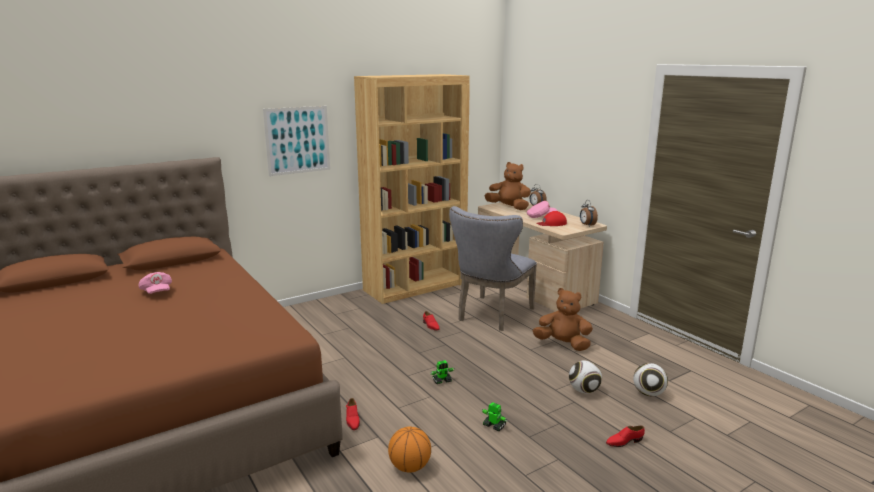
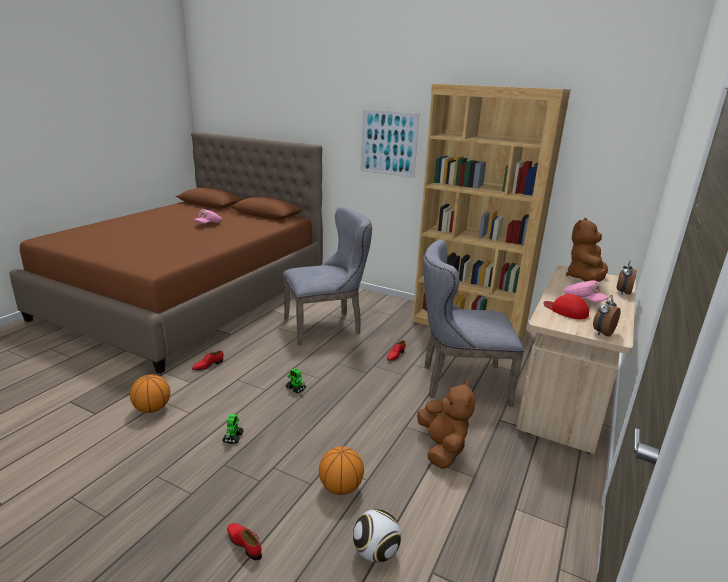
camera: 60 degrees right, 5 degrees up
(344, 341) = (327, 326): none -> grey chair
(509, 207) = (585, 279): brown plush toy -> brown plush toy turned 150 degrees counterclockwise
(583, 391) = (341, 487): football -> basketball

